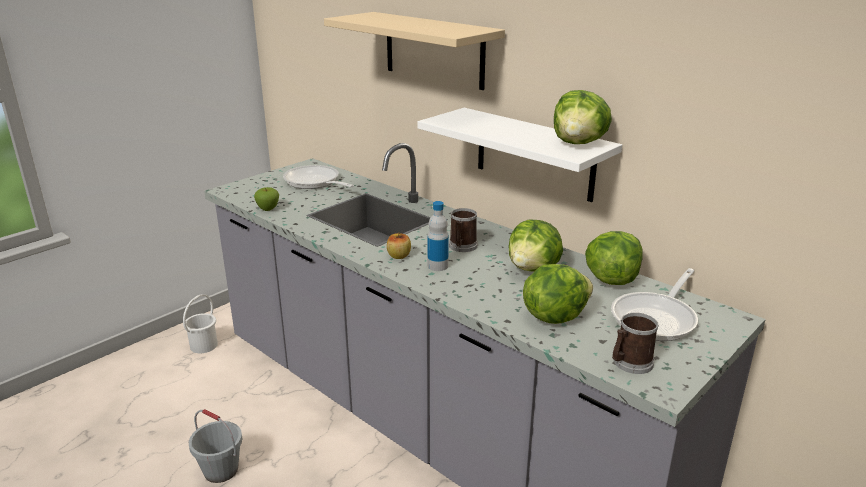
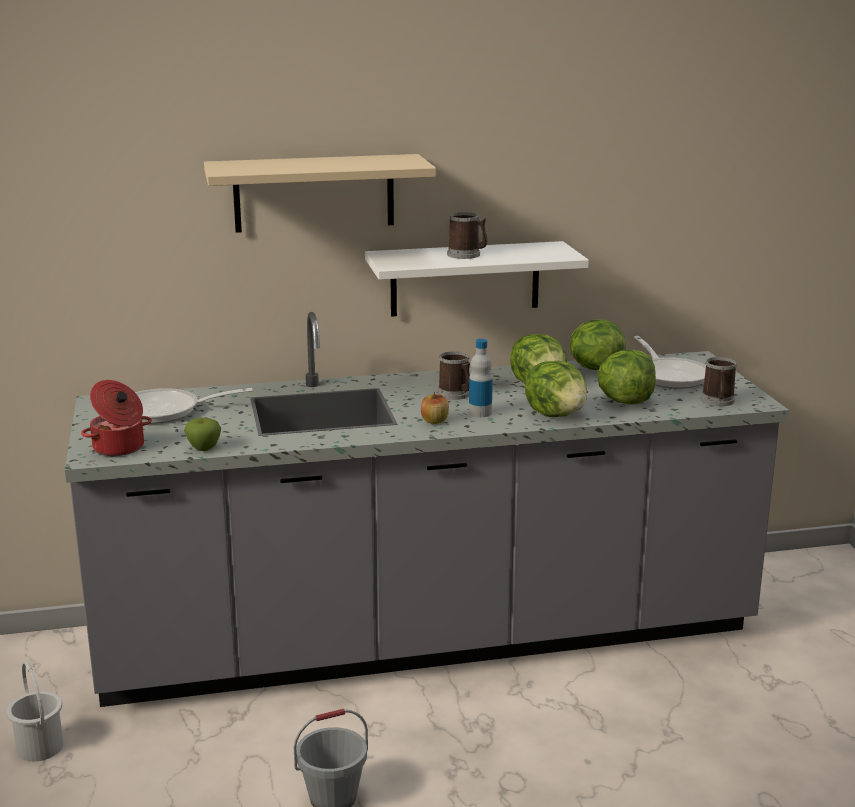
camera: 55 degrees left, 5 degrees down
(246, 191) = (119, 448): none -> cooking pot
(508, 130) = (467, 255): none -> mug
(579, 143) = (542, 248): lettuce -> lettuce (556, 414)

